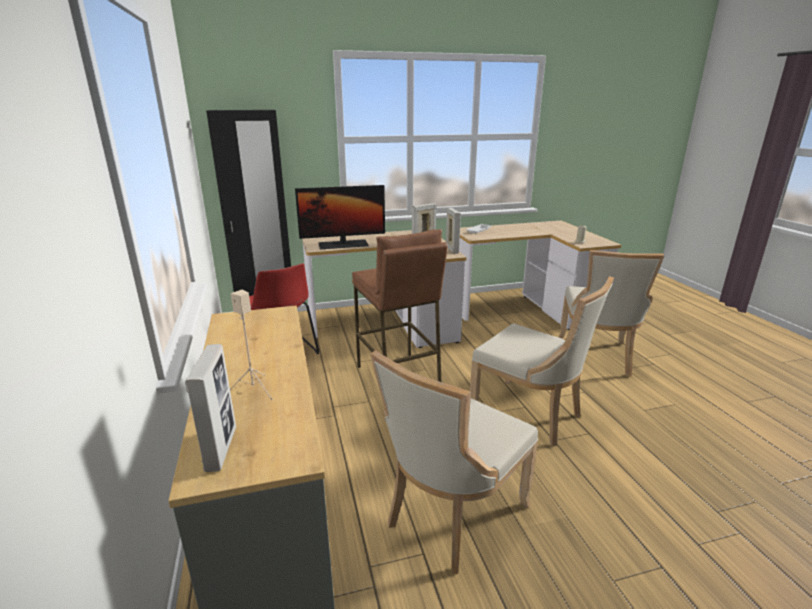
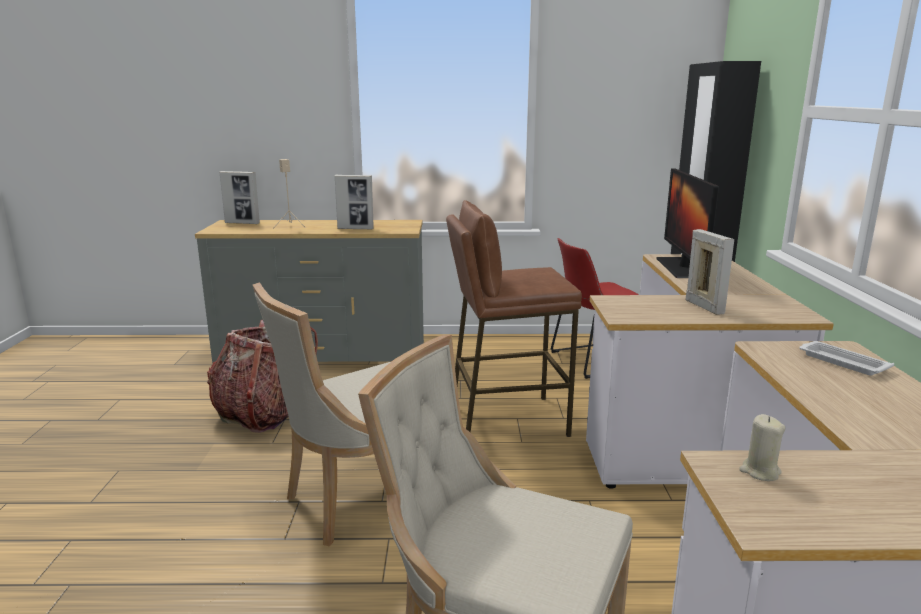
camera: 105 degrees right, 5 degrees down
(451, 515) = (262, 415): beige chair -> backpack
(452, 250) = (654, 319): picture frame -> picture frame (355, 228)

